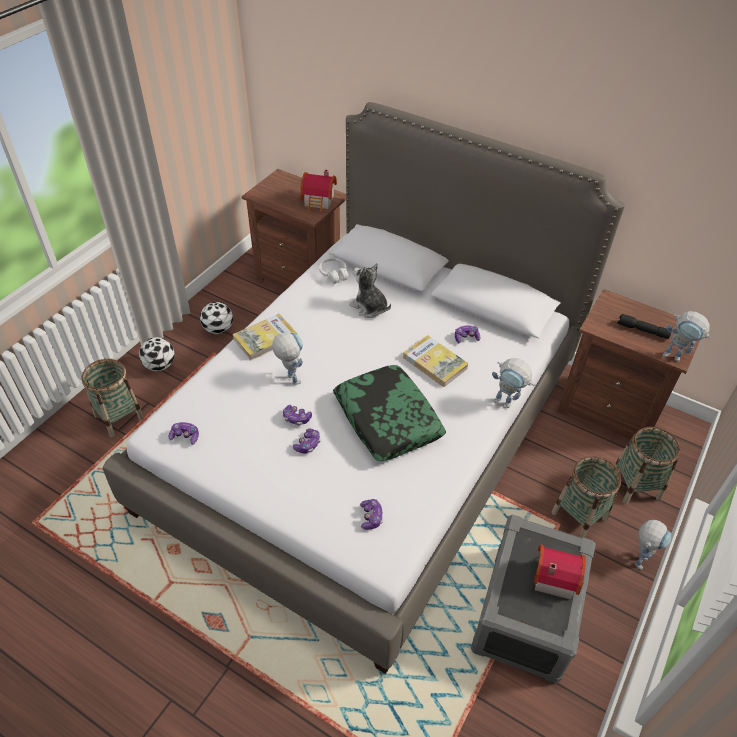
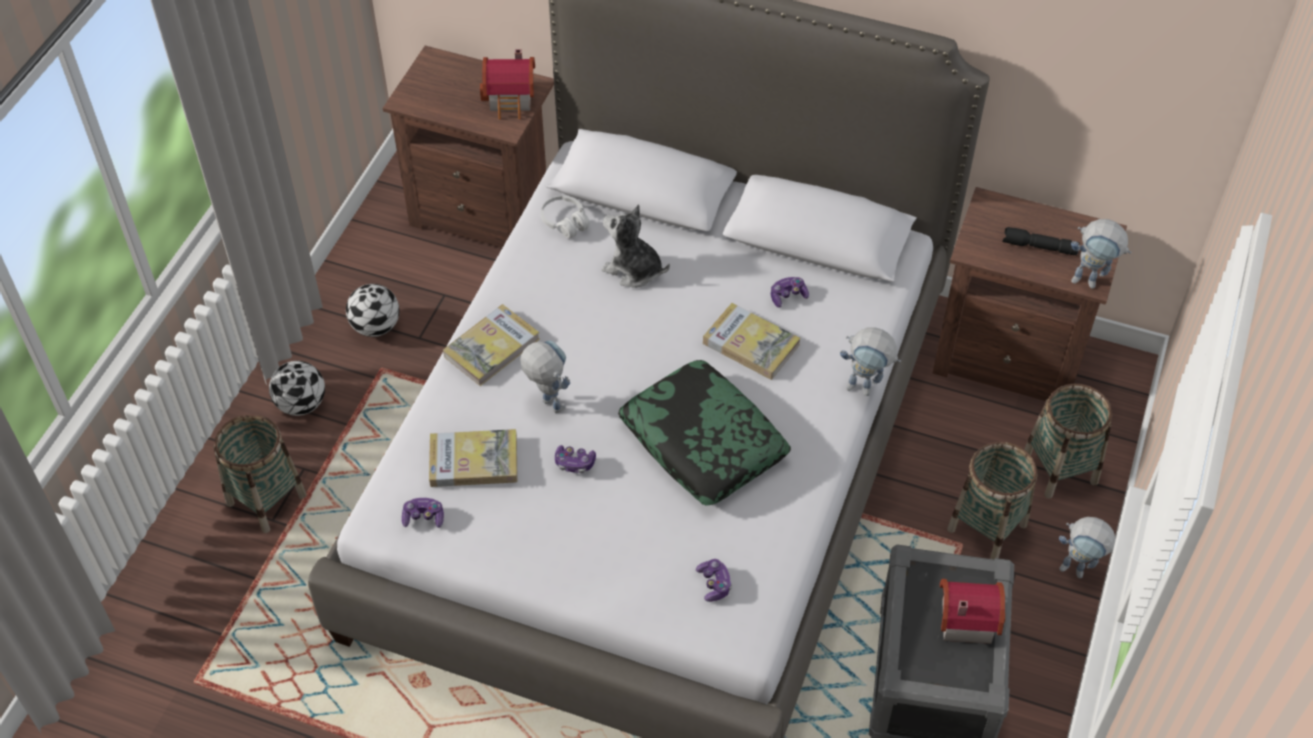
camera: 10 degrees left, 5 degrees up
(230, 405) = (473, 461): none -> book
(308, 444) = (601, 499): game controller -> none
(641, 557) = (1079, 571): toy robot -> toy robot turned 90 degrees clockwise

